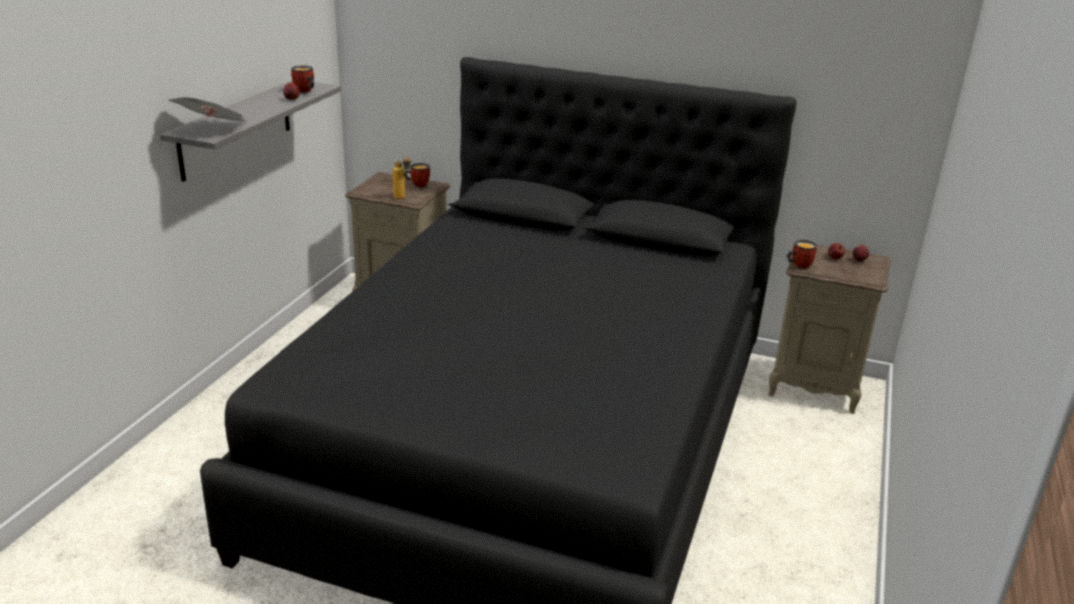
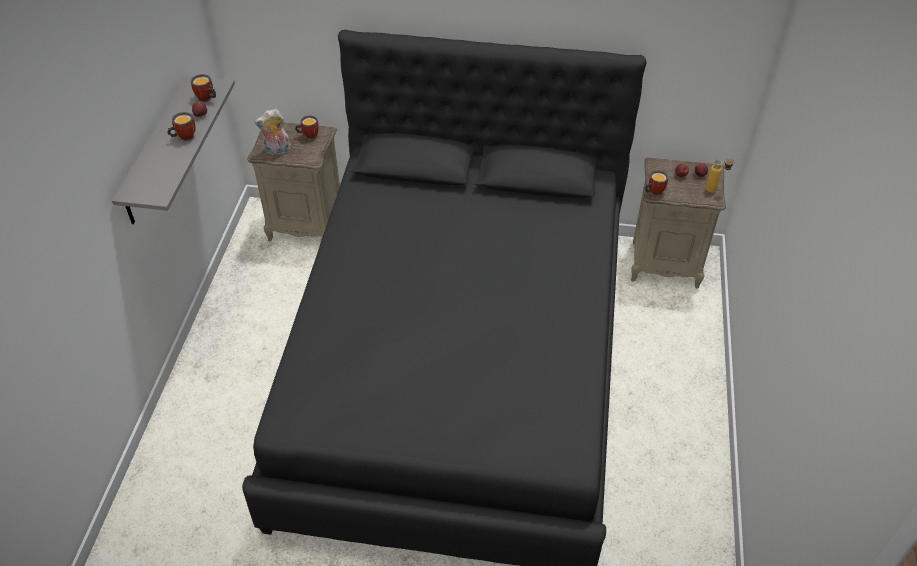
camera: 10 degrees left, 20 degrees up
(214, 129) = (156, 184): newspaper -> none
(265, 108) = (184, 137): none -> mug
(378, 191) = (277, 151): none -> plush toy
(403, 198) = (302, 157): bottle -> bottle (715, 190)

